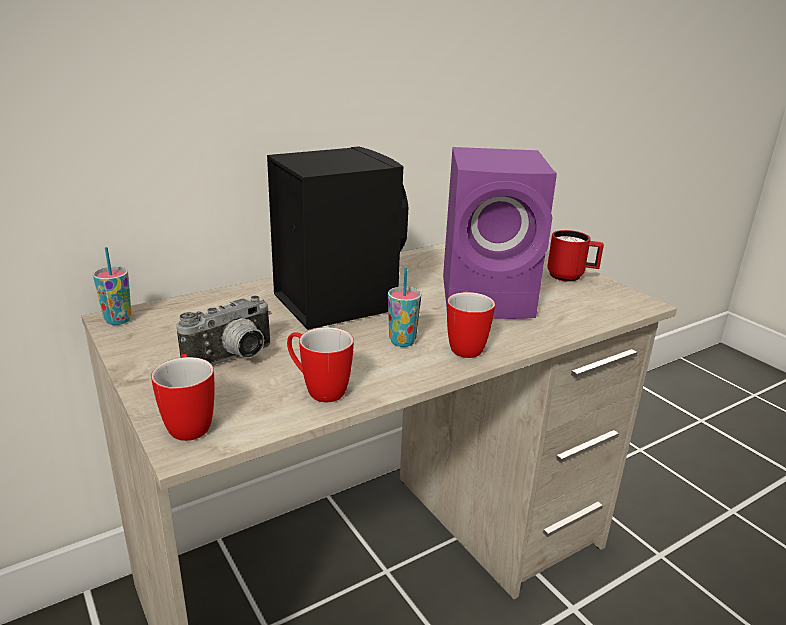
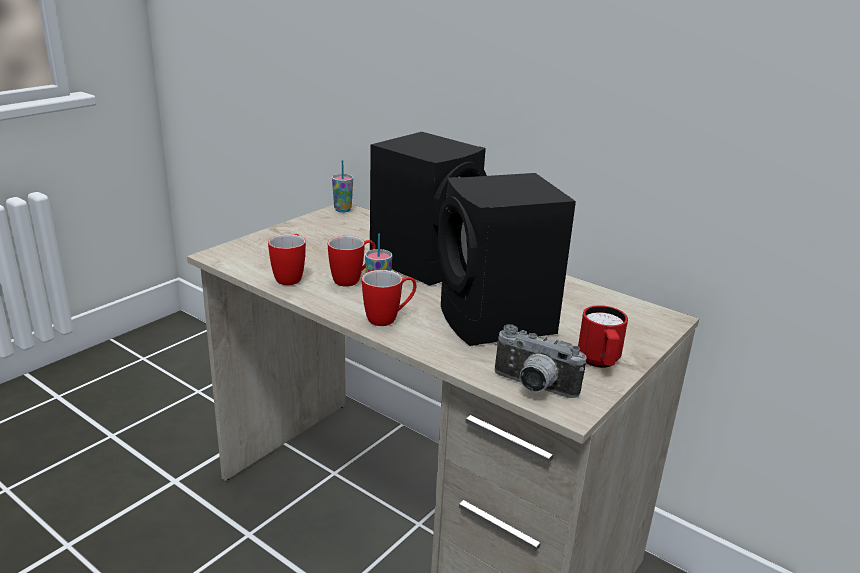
camera: 70 degrees right, 0 degrees up
(190, 422) = (238, 251): mug -> mug (353, 280)
(234, 360) = (314, 248): camera -> camera (532, 388)
(490, 297) = (497, 322): purple speaker -> black speaker

